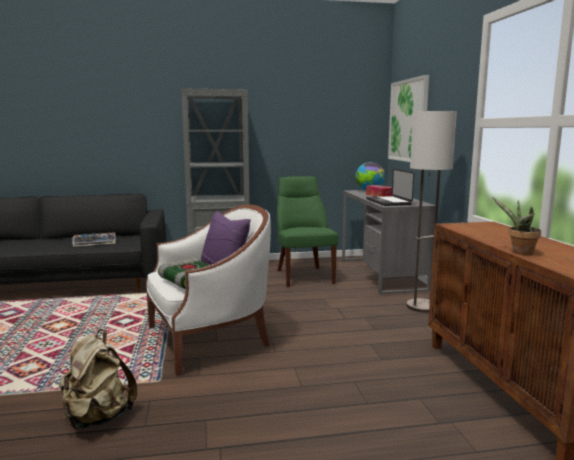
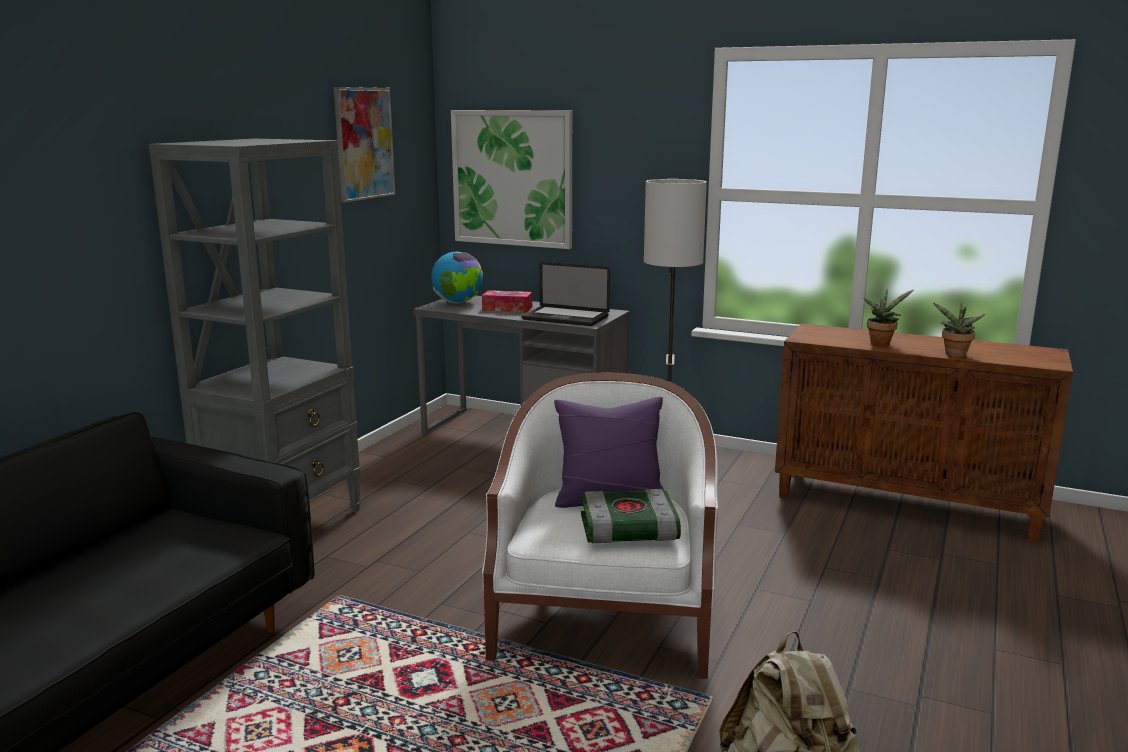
camera: 55 degrees left, 5 degrees up
(95, 243) = (143, 566): keyboard -> none
(303, 276) = (443, 478): green chair -> none
(324, 100) = (364, 143): none -> picture
(495, 237) = (881, 343): none -> potted plant

